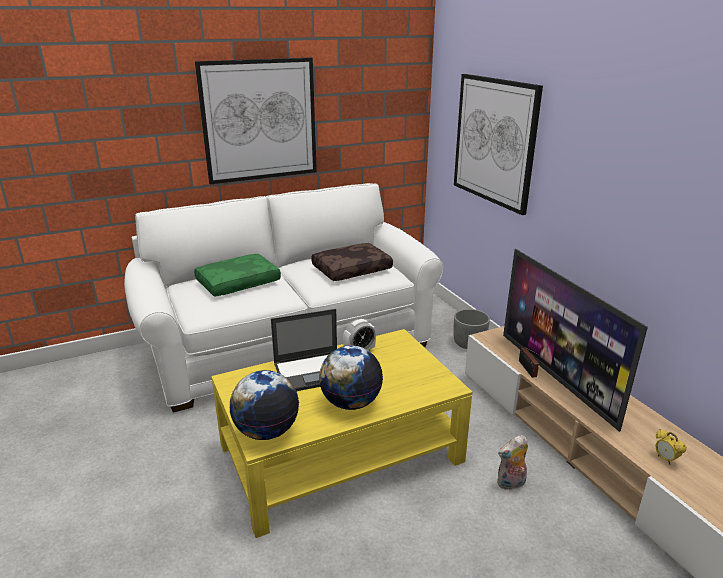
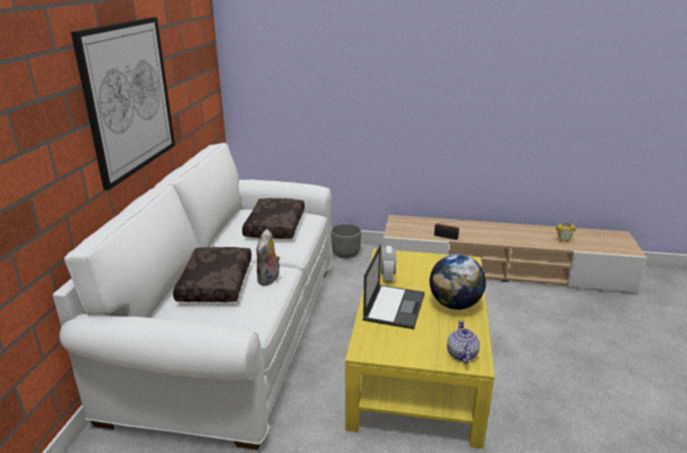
camera: 55 degrees left, 0 degrees up
(238, 282) = (214, 283): green pillow -> brown pillow
(266, 431) = (461, 354): globe -> teapot
(494, 141) = (325, 77): picture -> none
(511, 484) = (506, 309): plush toy -> plush toy (269, 280)
(557, 377) = (464, 233): television -> none

